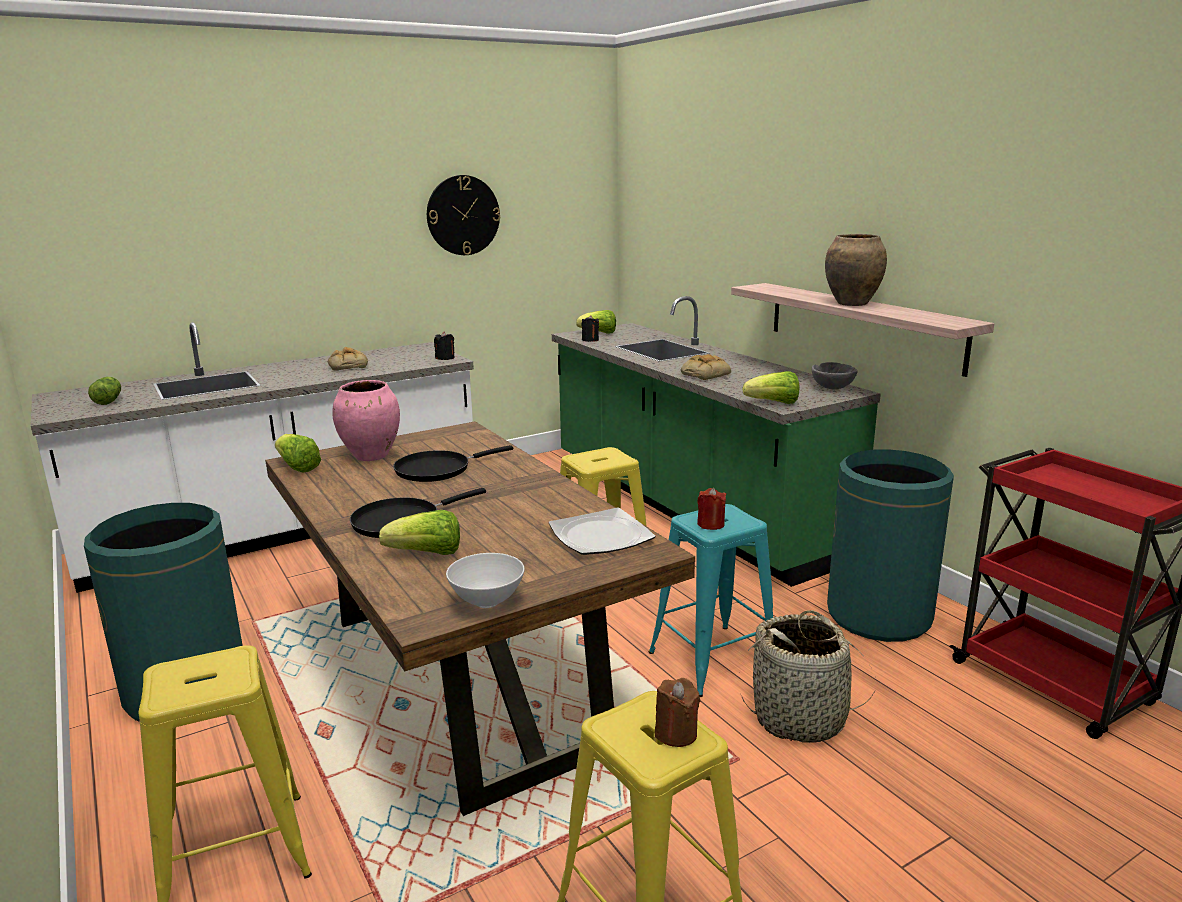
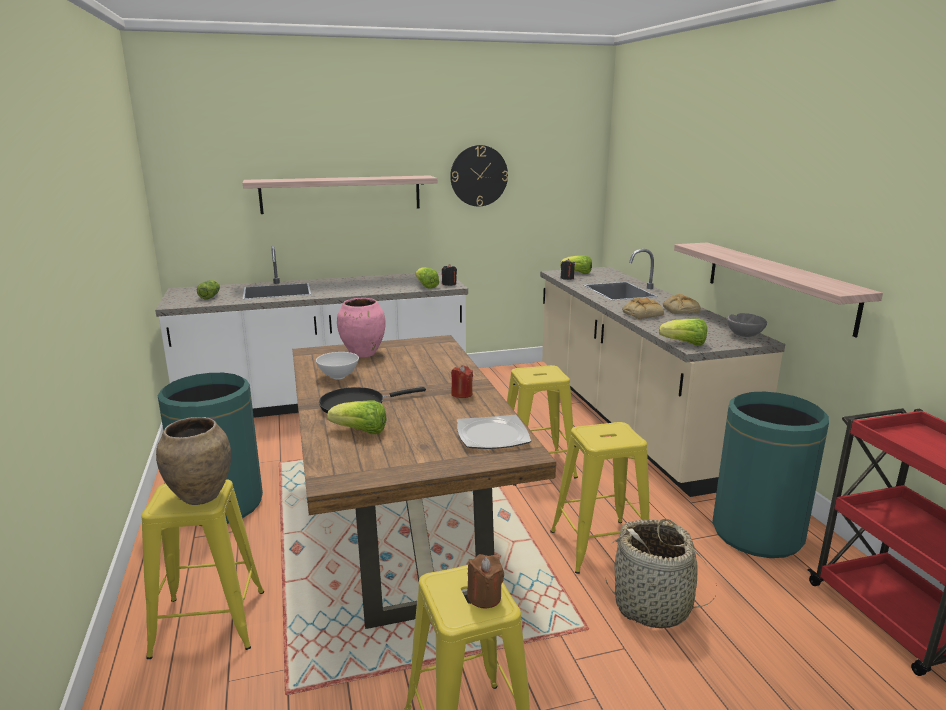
camera: 15 degrees right, 0 degrees up
(281, 246) = (341, 194): none -> shelf
(297, 467) = (309, 356): lettuce -> lettuce (426, 286)
(348, 365) = (377, 284): bread -> bread (680, 310)
(437, 469) = (403, 369): black frying pan -> none
(488, 602) = (382, 474): white bowl -> white bowl (339, 377)
(687, 507) = (629, 419): green counter -> beige counter
(710, 524) = (600, 437): red candle -> red candle (461, 394)
(713, 660) = (600, 546): turquoise stool -> yellow stool
(852, 303) = (766, 265): brown vase -> brown vase (200, 497)

